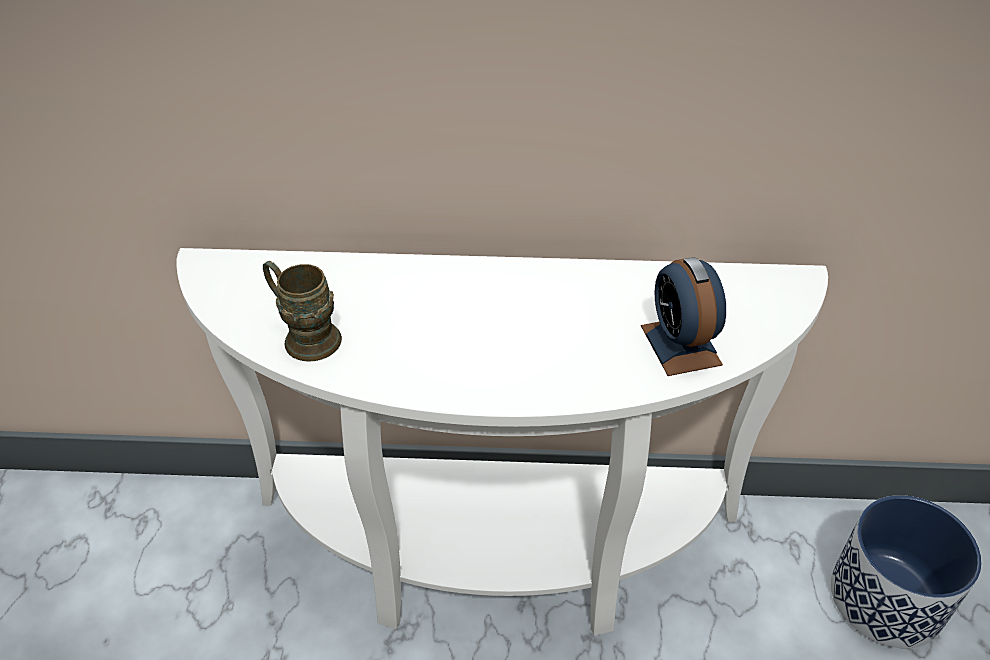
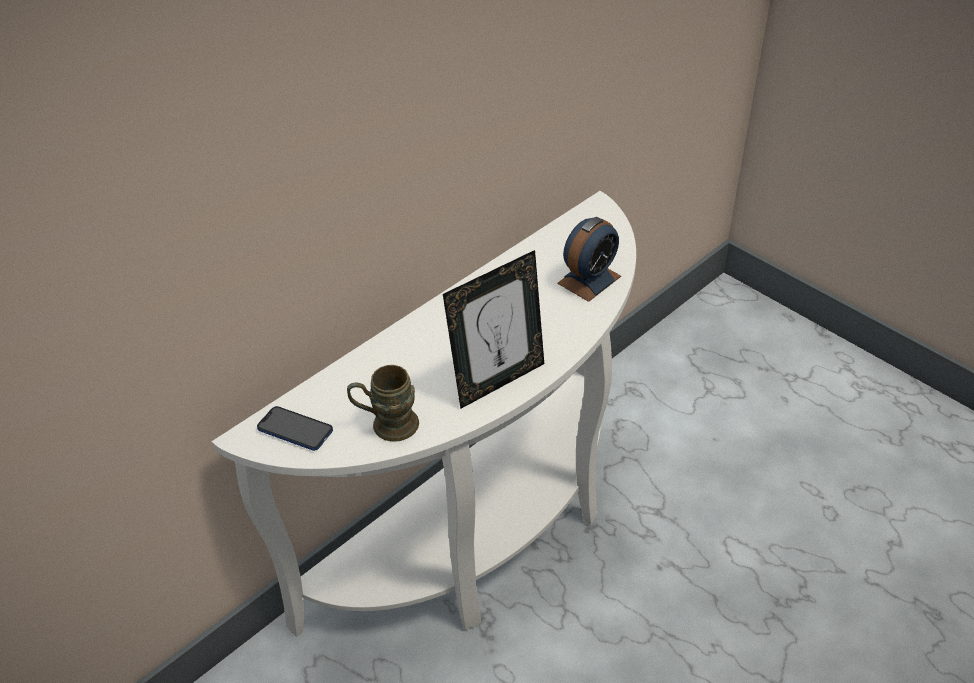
camera: 45 degrees left, 0 degrees up
(240, 284) = (295, 430): none -> phone
(449, 373) = (498, 380): none -> picture frame
(680, 345) = (589, 280): alarm clock -> alarm clock turned 75 degrees counterclockwise
(887, 598) = (701, 381): planter -> none

